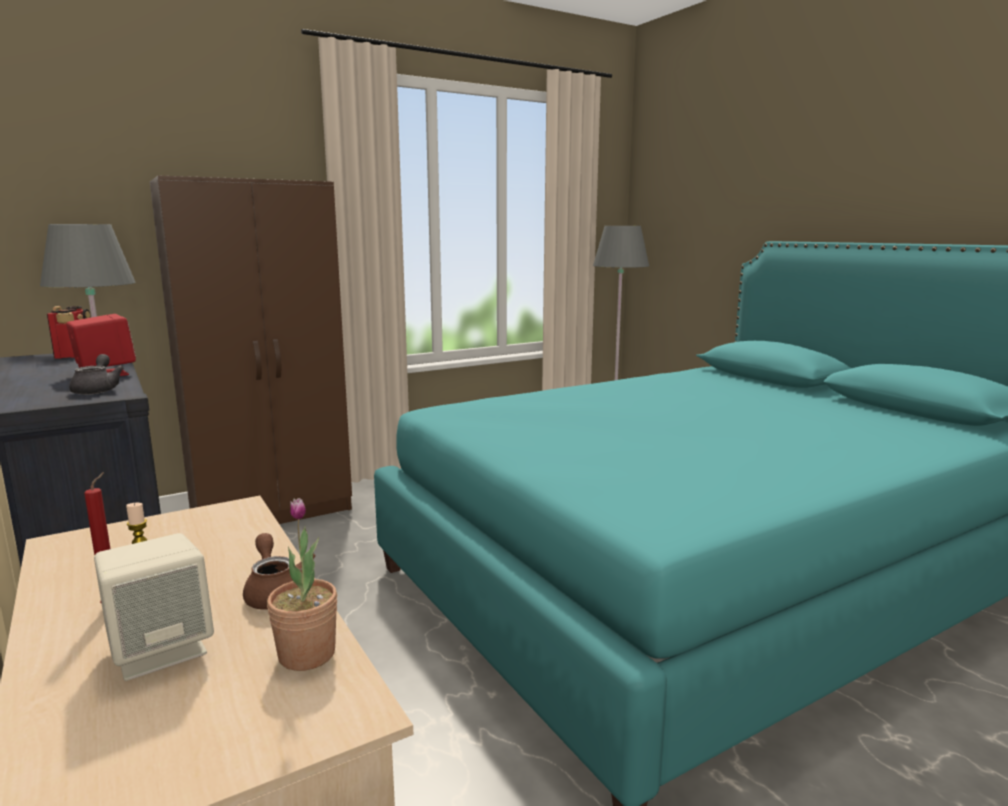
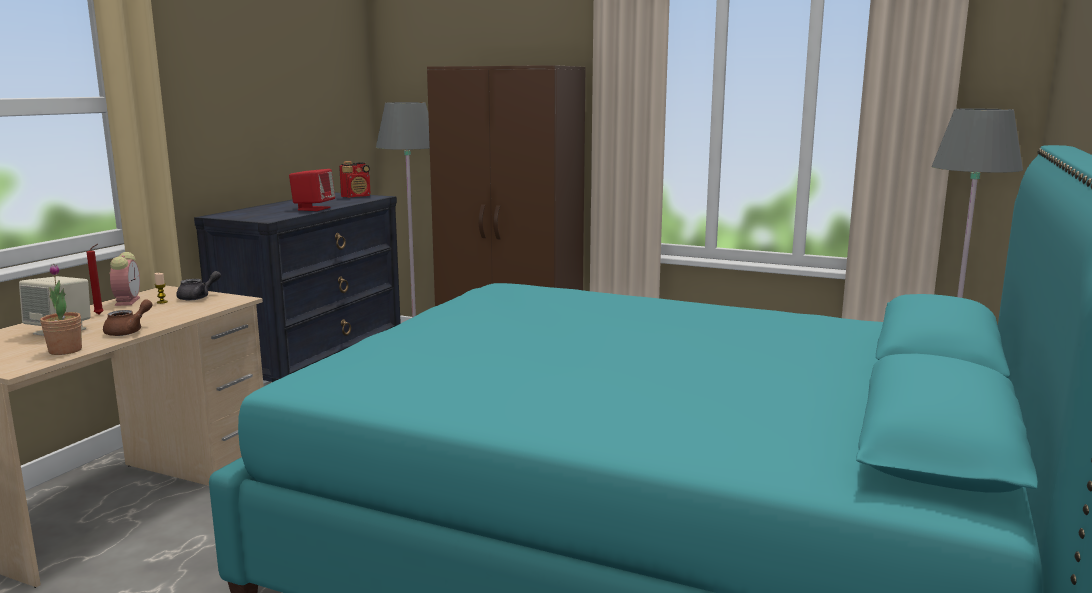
camera: 55 degrees right, 0 degrees up
(69, 576) = (127, 301): none -> alarm clock
(98, 390) = (273, 215): grey teapot -> grey teapot (198, 297)

